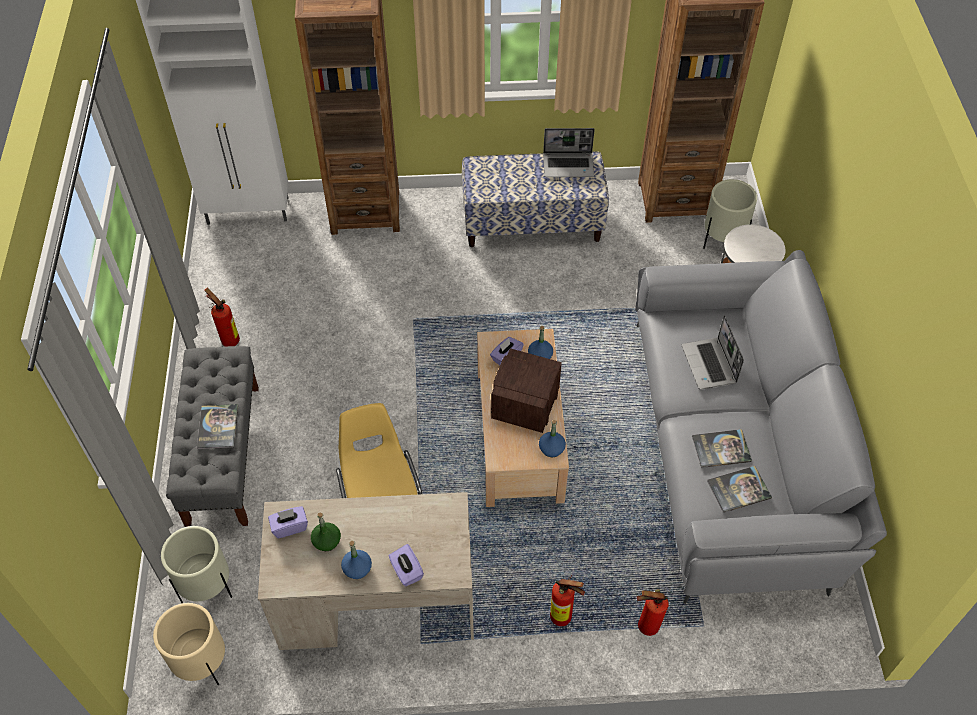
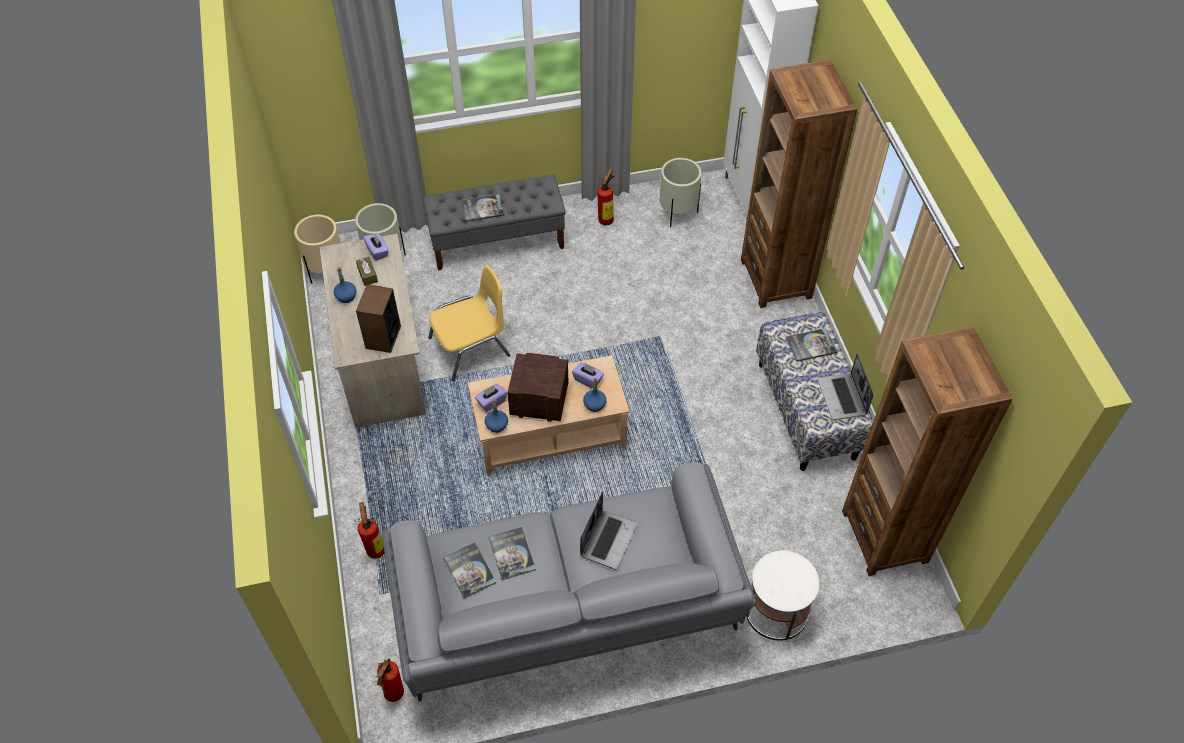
camera: 80 degrees right, 0 degrees up
(327, 541) = (367, 275): green bottle -> brown tissue box
(406, 571) = (346, 325): purple tissue box -> purple tissue box (491, 402)
(435, 530) = (383, 337): none -> speaker
(503, 174) = (811, 345): none -> book
(564, 618) = (378, 487): fire extinguisher -> fire extinguisher (392, 696)
(710, 365) = (608, 539): laptop -> laptop turned 135 degrees clockwise
(722, 241) = (840, 587): beige planter -> beige planter (678, 213)

